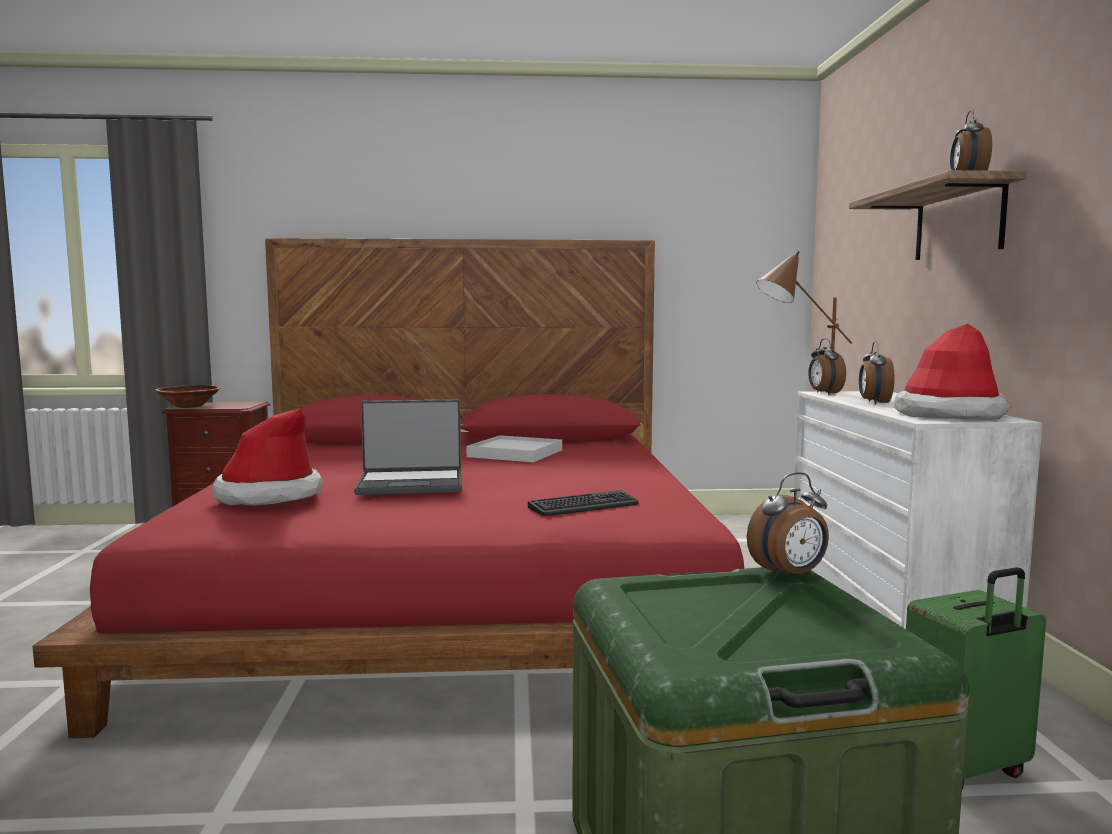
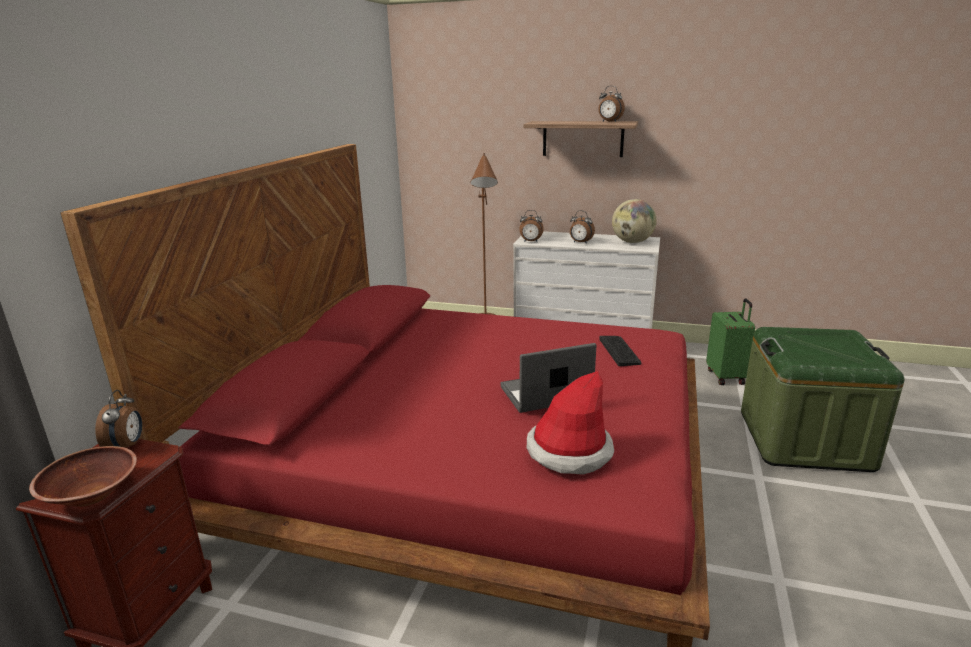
camera: 70 degrees left, 15 degrees up
(411, 484) = (546, 394): laptop -> laptop turned 120 degrees counterclockwise
(515, 453) = (439, 349): white tray -> none
(789, 575) = (779, 331): alarm clock -> alarm clock (127, 446)
(949, 414) = (632, 242): hat -> globe

